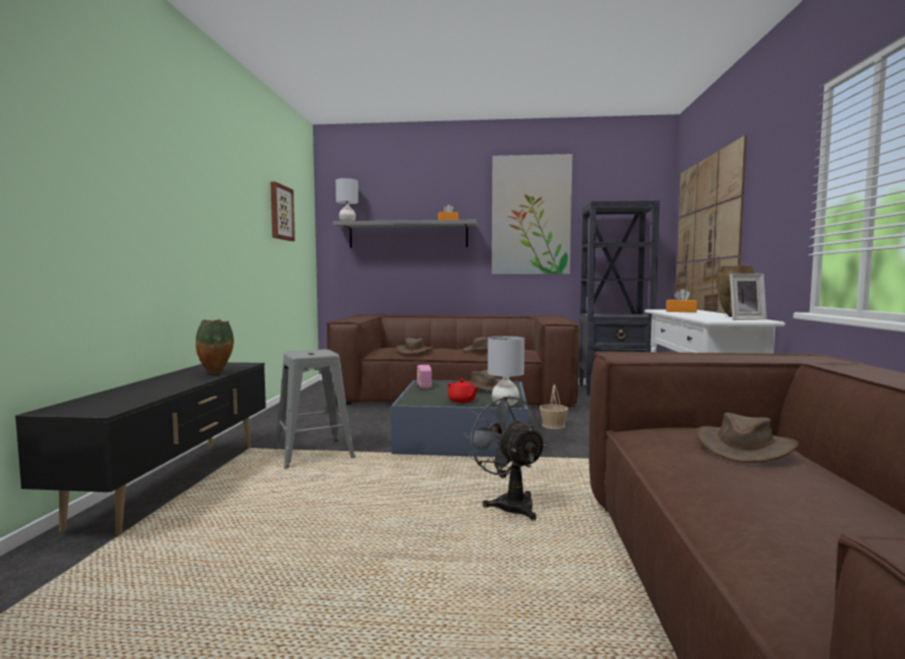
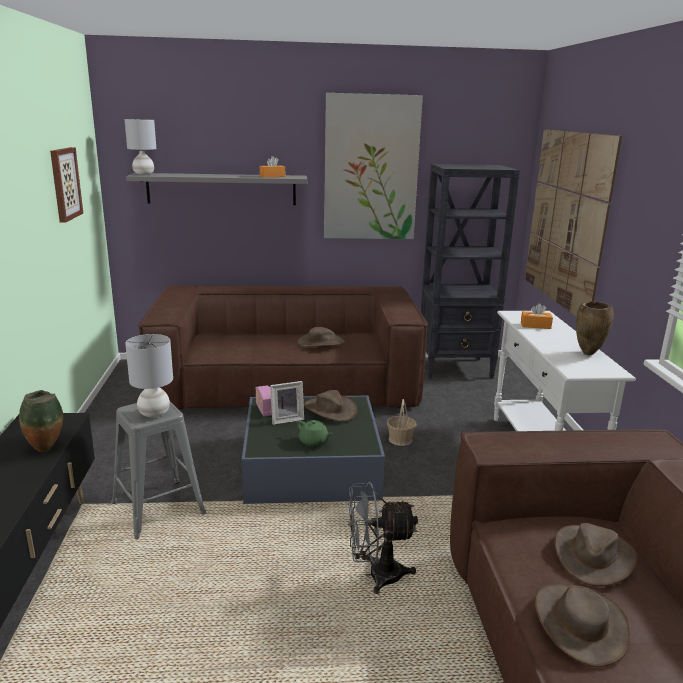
camera: 10 degrees left, 15 degrees up
(415, 351) = (243, 347): brown hat -> brown hat (580, 623)
(462, 401) = (314, 441): red teapot -> green teapot
(505, 404) = (360, 447): grey table lamp -> grey table lamp (154, 413)
(509, 503) = (376, 575): grey fan -> grey fan turned 60 degrees counterclockwise
(744, 319) = (598, 367): picture frame -> picture frame (286, 419)

